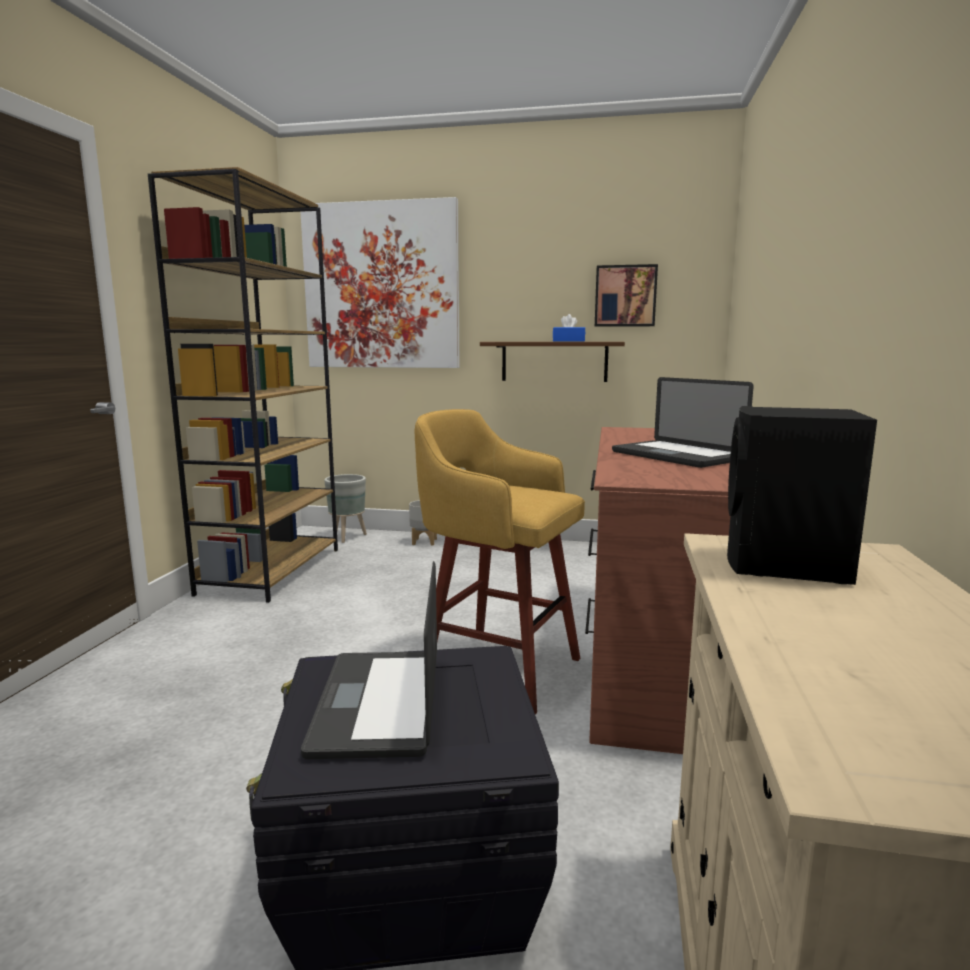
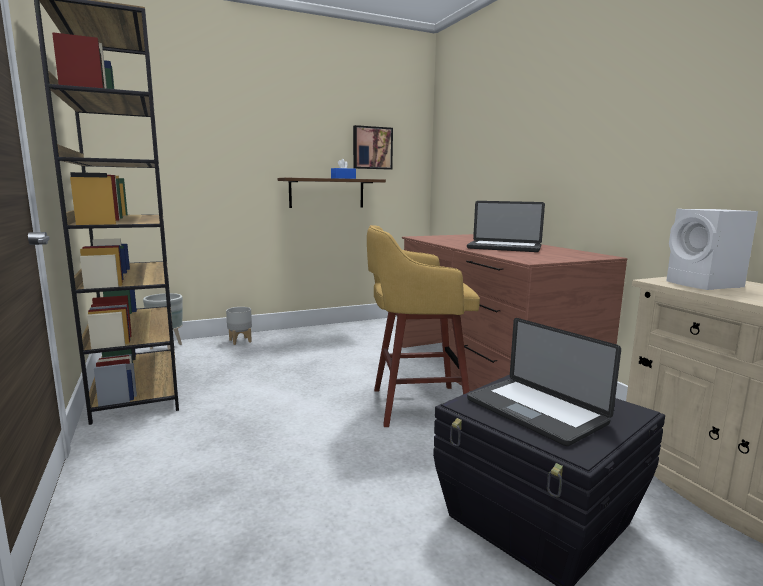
camera: 35 degrees left, 0 degrees up
(381, 286) = (181, 128): picture -> none
(785, 566) = (705, 285): black speaker -> white speaker

